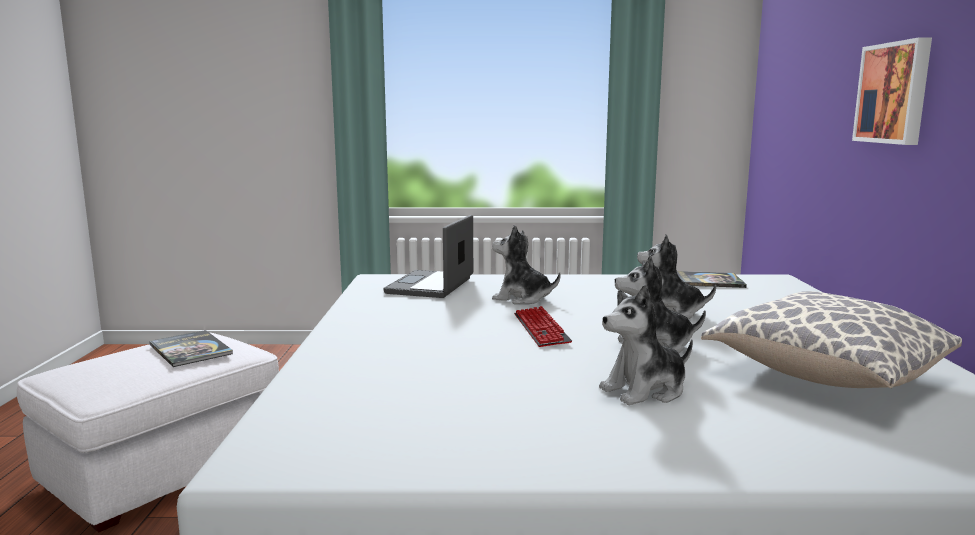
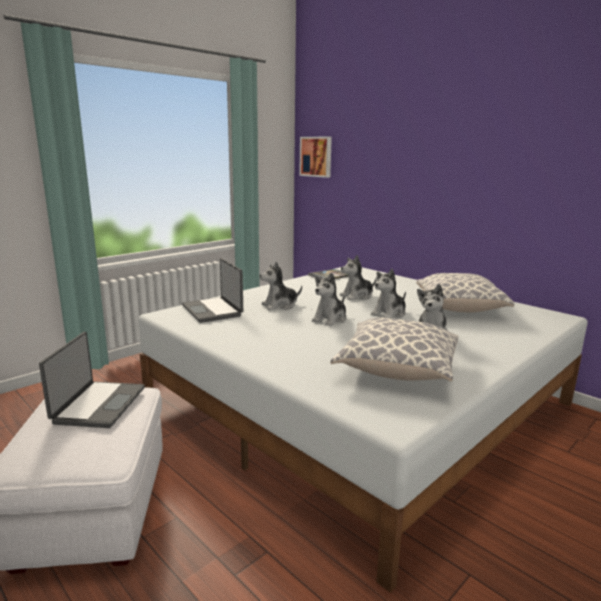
camera: 45 degrees left, 5 degrees up
(190, 349) = (98, 405): book -> laptop
(446, 411) = (396, 370): none -> pillow
(541, 329) = (330, 319): keyboard -> plush toy
(894, 93) = (418, 174): picture -> picture (316, 156)

